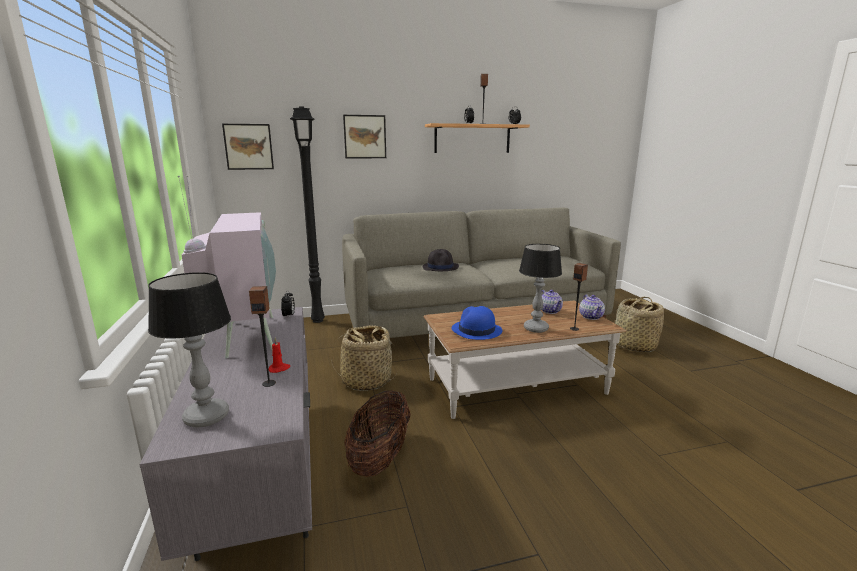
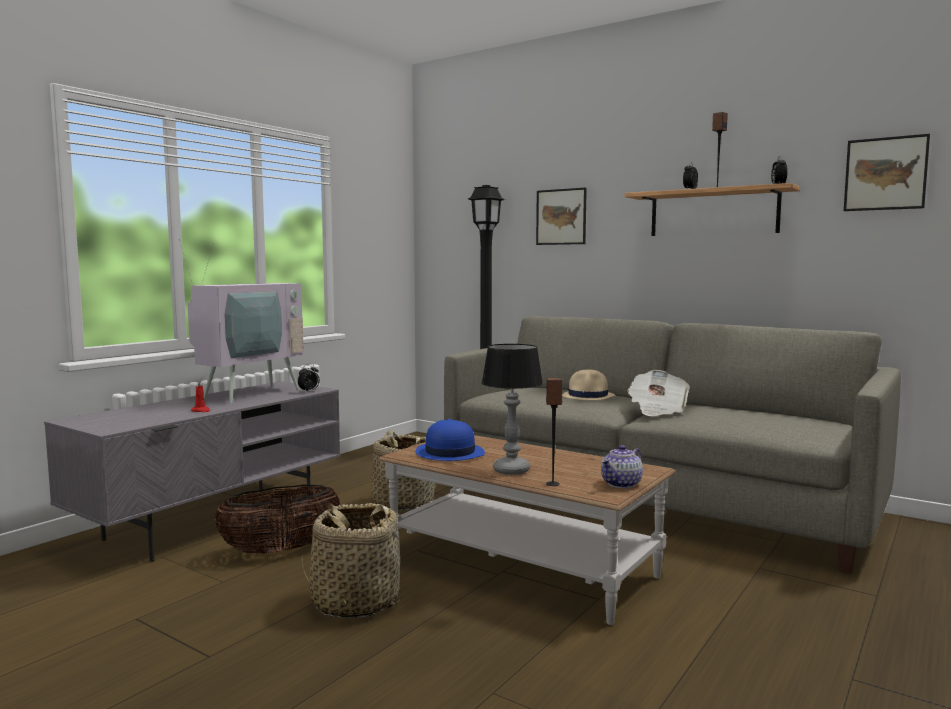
camera: 50 degrees right, 10 degrees down
(207, 416) = (110, 416): table lamp -> none
(248, 147) = (445, 233): picture -> picture (885, 174)
(269, 383) = (174, 414): speaker -> none
(441, 267) = (588, 396): black hat -> beige hat
(497, 268) = (657, 410): none -> newspaper
(550, 311) = (592, 465): teapot -> none
(634, 345) = (838, 611): basket -> basket (354, 602)

